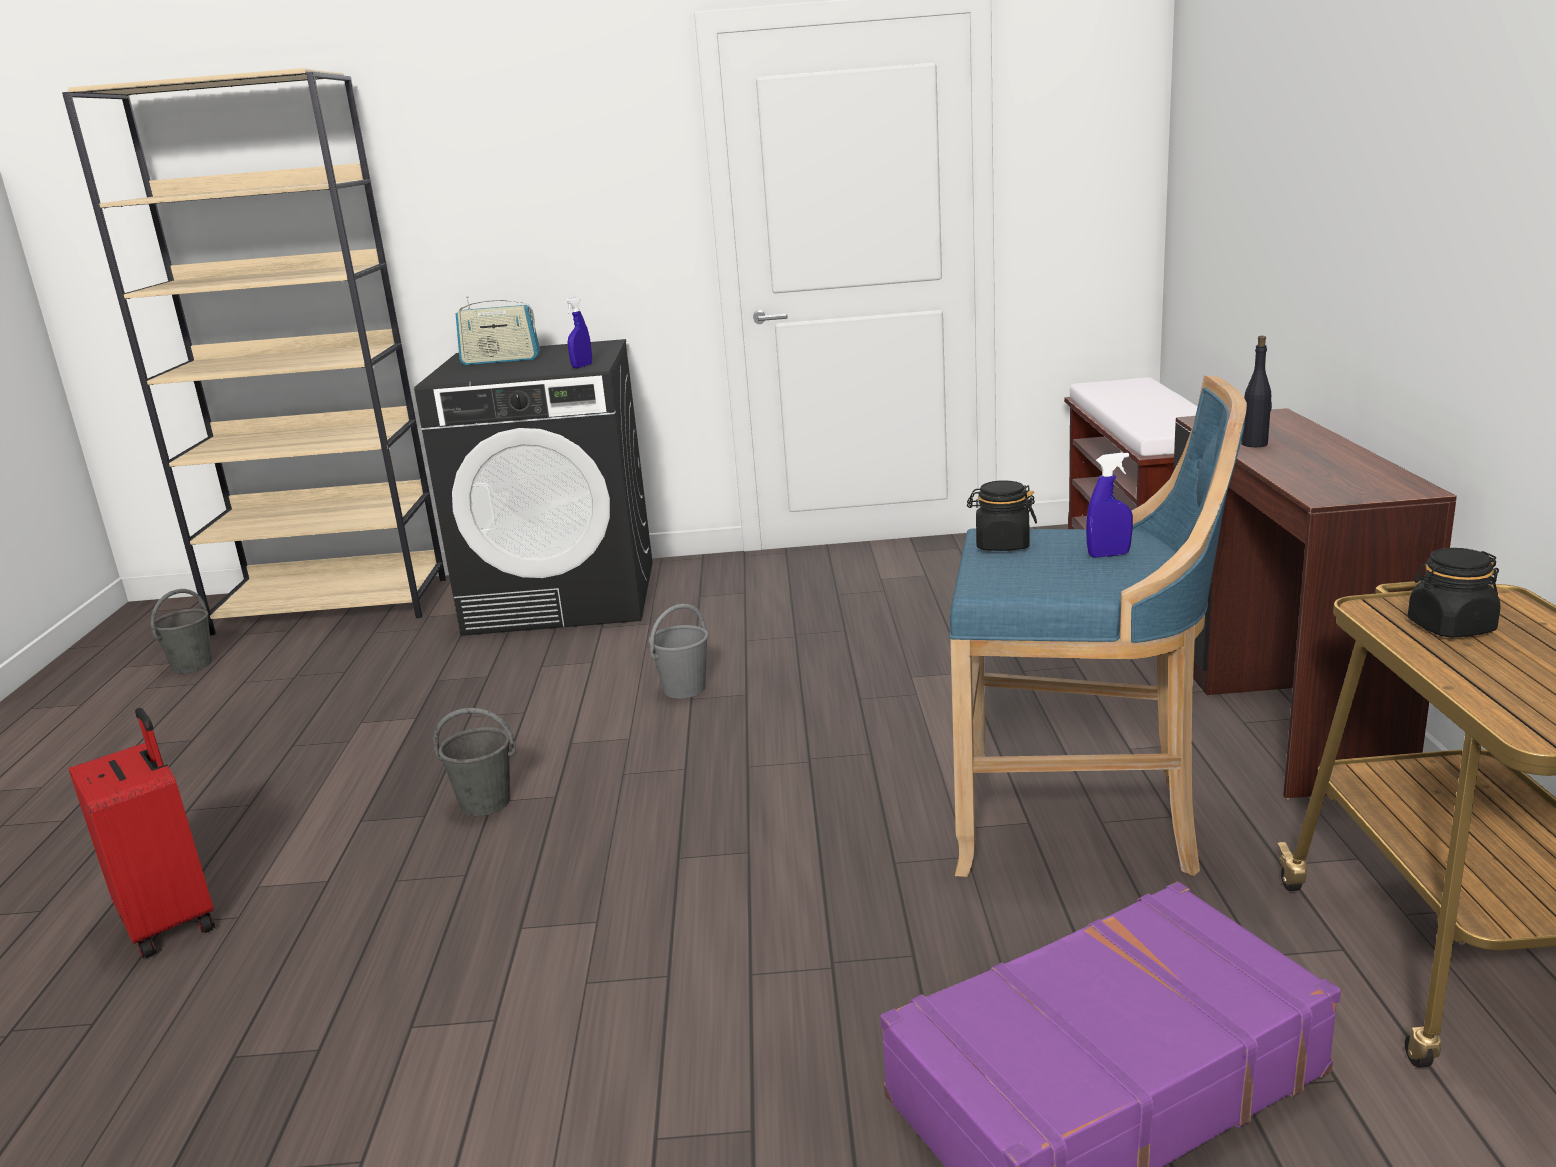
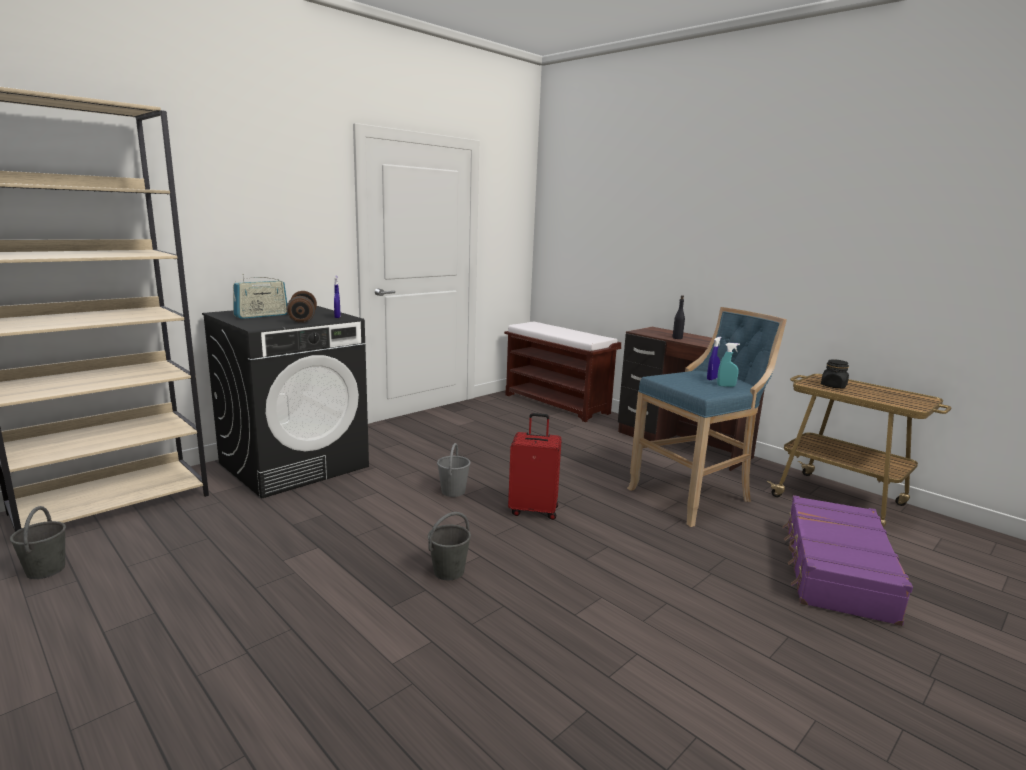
camera: 45 degrees left, 5 degrees down
(171, 920) = (369, 706): red suitcase -> red suitcase (534, 510)
(530, 368) = (302, 319): none -> brown dumbbell
(1002, 545) = (671, 380): black jar -> none
(1090, 576) = (726, 386): none -> turquoise spray bottle

